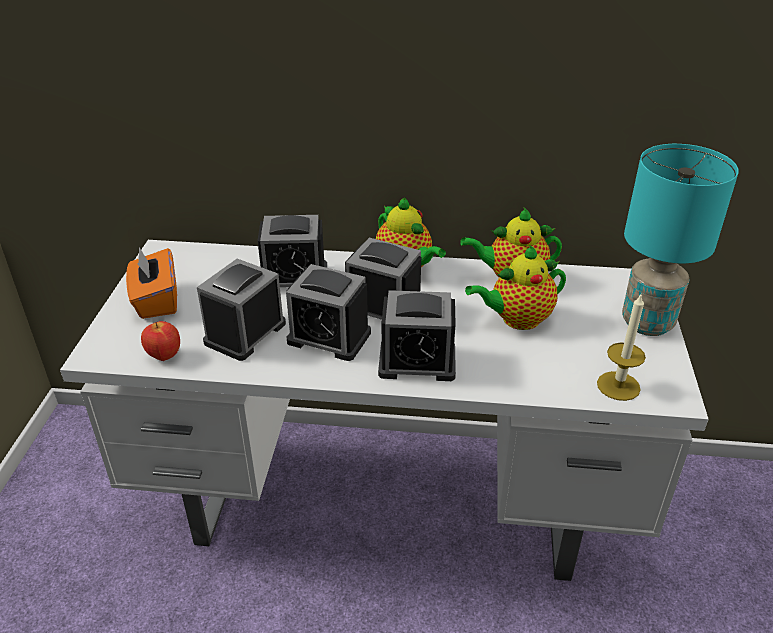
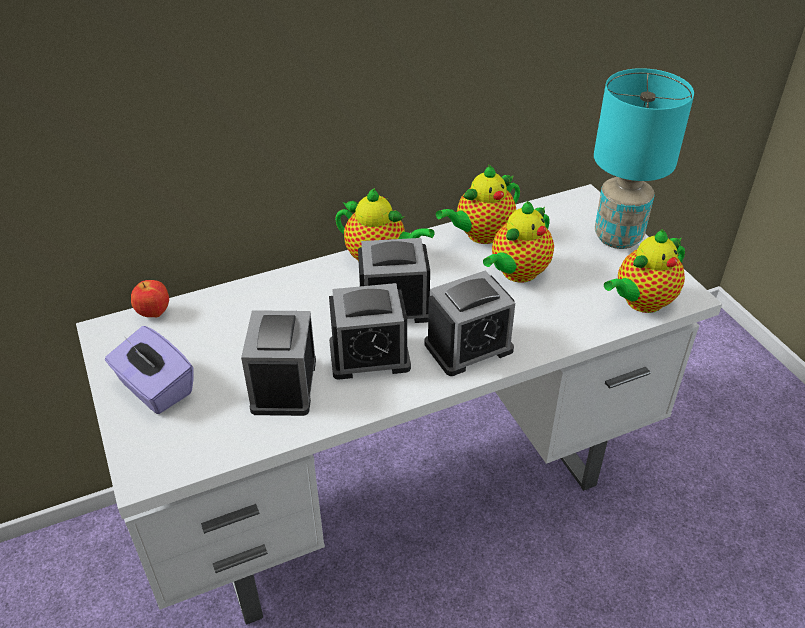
camera: 30 degrees left, 5 degrees up
(156, 301) = (155, 388): orange tissue box -> purple tissue box
(164, 356) = (222, 444): apple -> apple (154, 313)
(294, 278) = (280, 308): alarm clock -> none
(618, 386) = (641, 302): candle -> teapot

